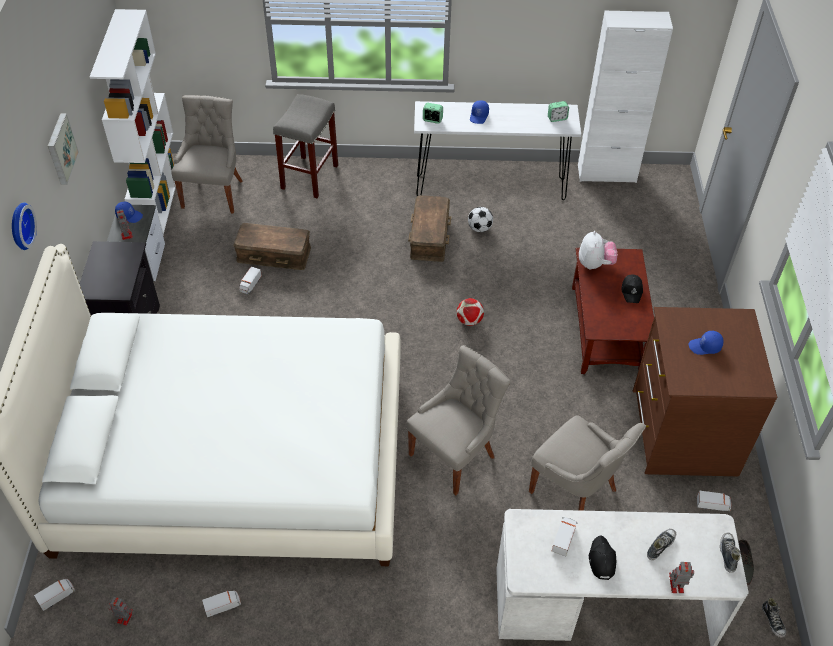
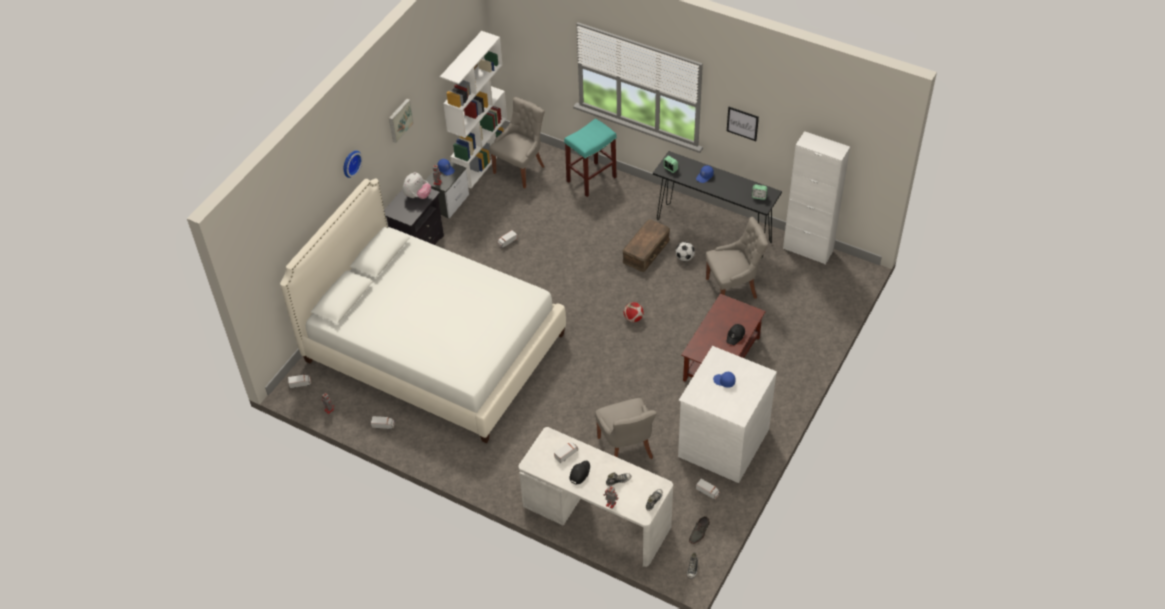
camera: 30 degrees right, 0 degrees up
(274, 253) = (534, 226): brown storage box -> none
(309, 176) = (591, 179): grey stool -> turquoise stool
(454, 455) = (566, 398): grey chair -> grey chair (733, 288)
(490, 187) = (713, 230): white console table -> black console table
(513, 30) = (742, 123): none -> picture
(595, 264) = (724, 309): plush toy -> plush toy (417, 196)
(681, 432) = (722, 442): brown dresser -> white dresser

